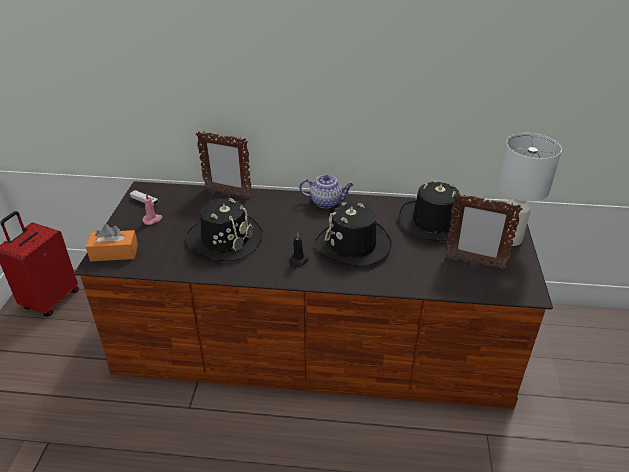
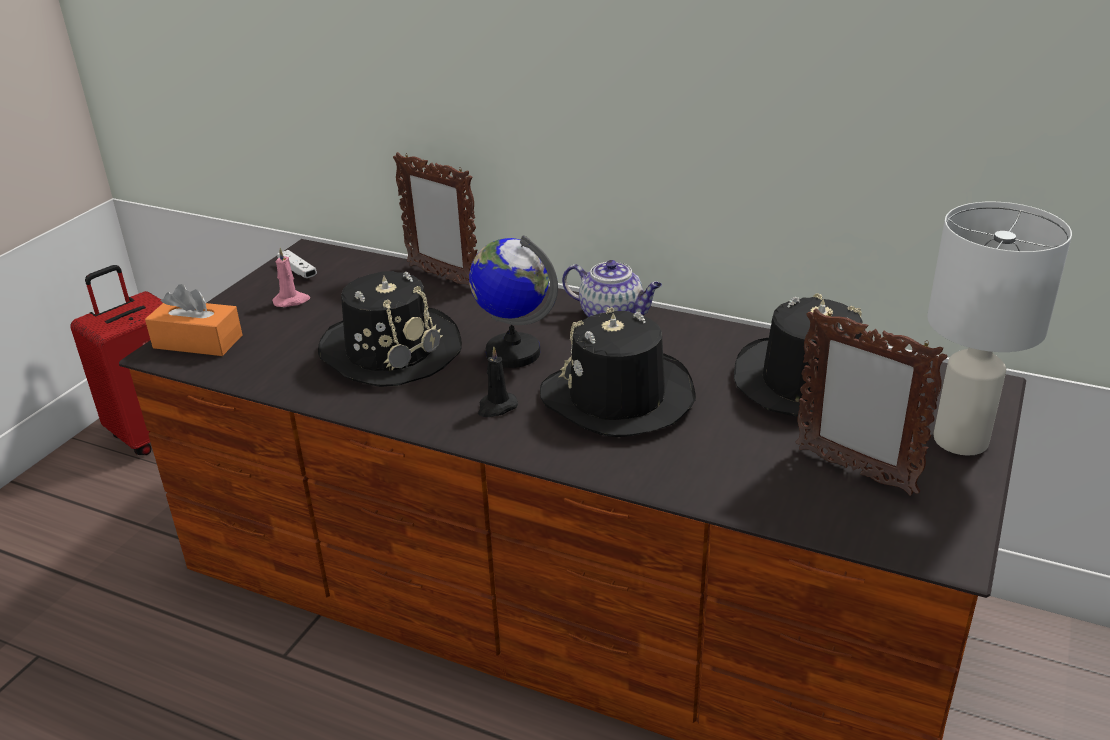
camera: 20 degrees right, 5 degrees down
(289, 230) = (513, 352): none -> globe

